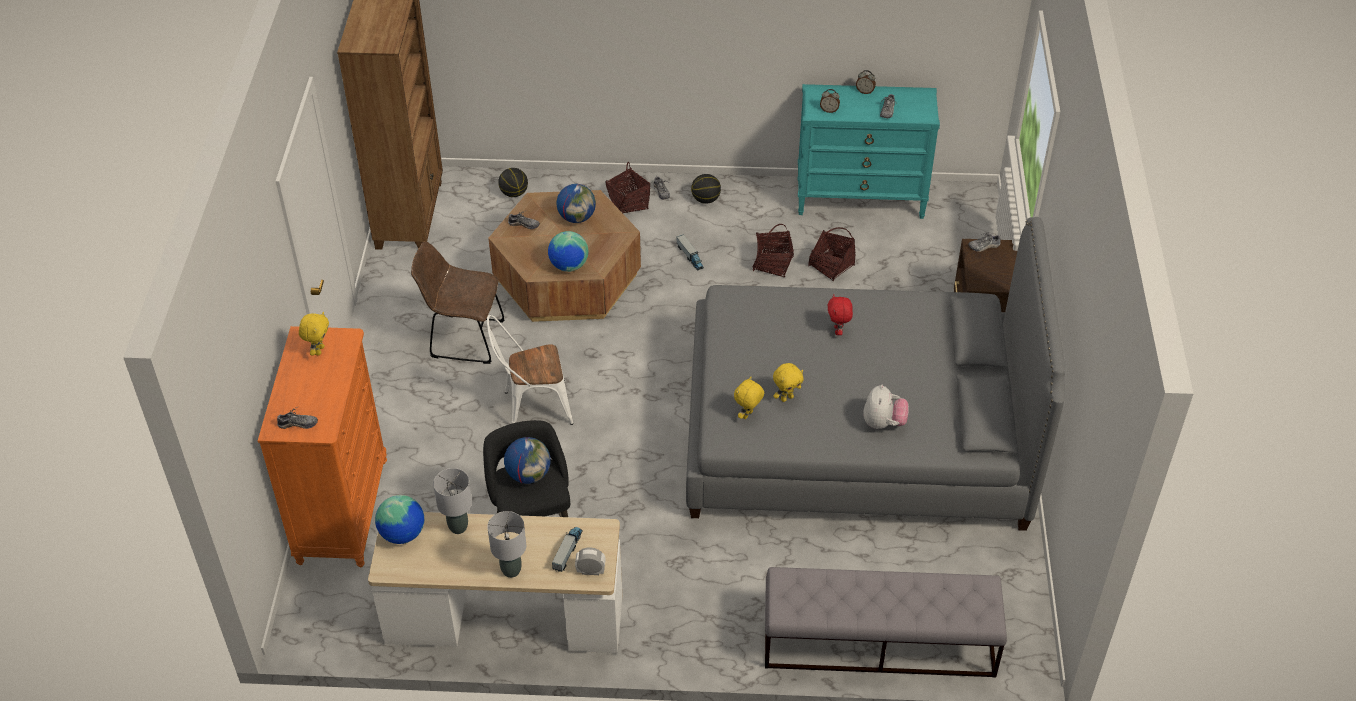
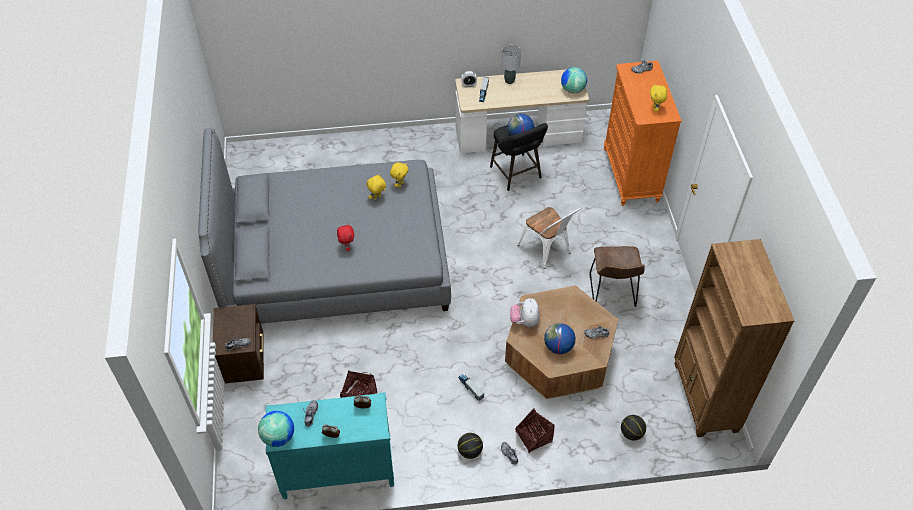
camera: 170 degrees right, 5 degrees up
(458, 527) = (545, 96): grey table lamp -> none
(463, 338) = (612, 293): brown chair -> brown chair turned 90 degrees clockwise
(531, 406) = (547, 251): white chair -> white chair turned 75 degrees clockwise
(569, 266) = (549, 302): globe -> globe (278, 436)
(773, 264) = (404, 391): basket -> none
(878, 643) = (321, 148): grey bench -> none
(883, 423) = (316, 190): plush toy -> plush toy (524, 321)

